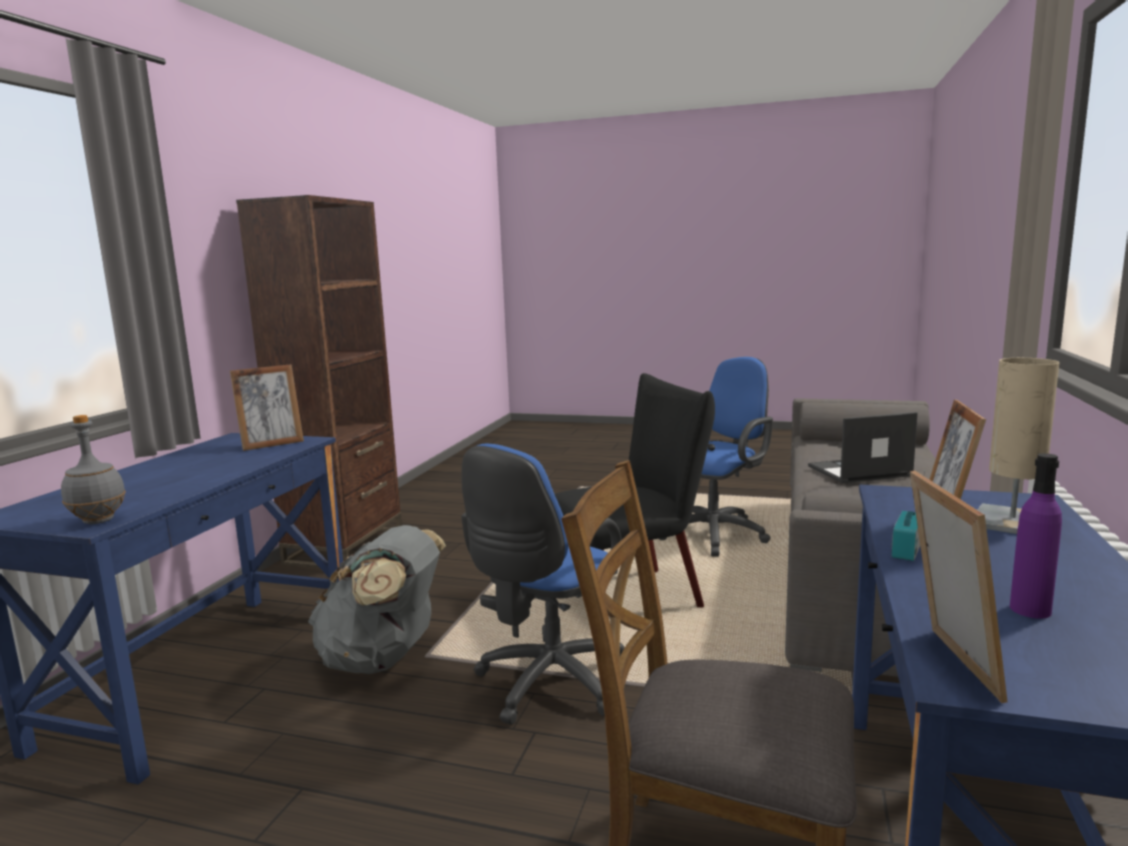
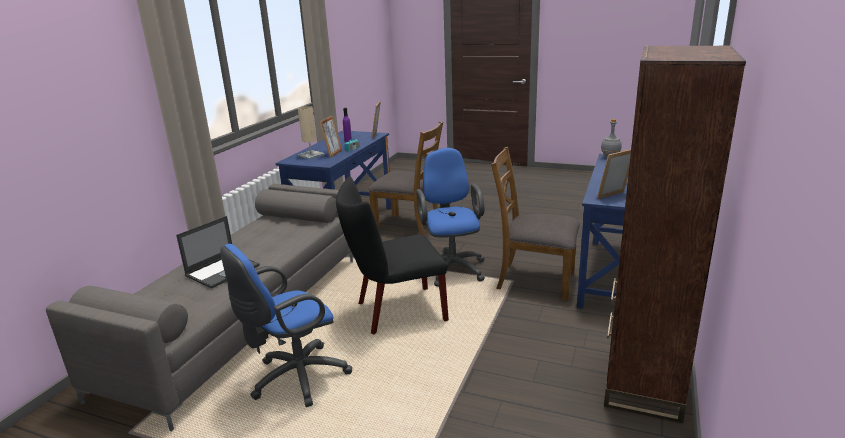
camera: 175 degrees left, 10 degrees up
(383, 659) = (534, 280): grey backpack -> brown chair
(547, 685) = (452, 267): blue office chair -> blue office chair turned 45 degrees counterclockwise
(858, 471) = (223, 270): laptop -> laptop turned 45 degrees counterclockwise

